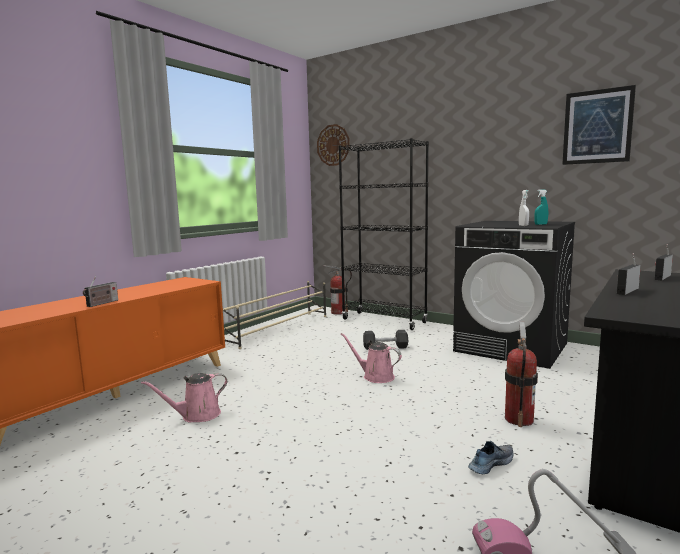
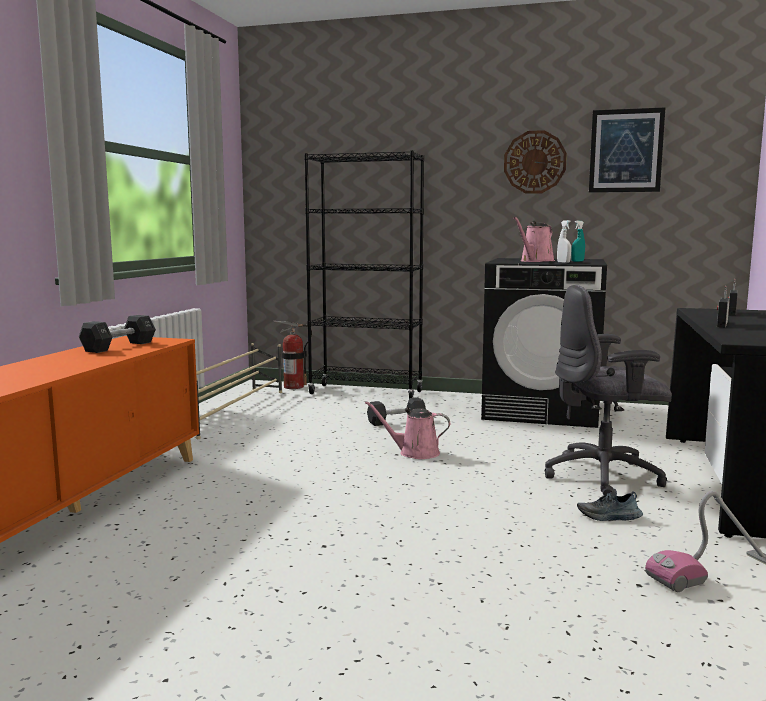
camera: 20 degrees left, 0 degrees up
(101, 303) = (72, 370): radio -> none
(164, 285) = (119, 346): none -> black dumbbell
(197, 415) = (226, 517): pink watering can -> pink watering can (535, 261)
(333, 145) = (281, 152): wall clock -> wall clock (534, 162)
(490, 464) = (609, 517): shoe -> shoe turned 120 degrees counterclockwise
(519, 419) = (604, 476): fire extinguisher -> grey office chair

